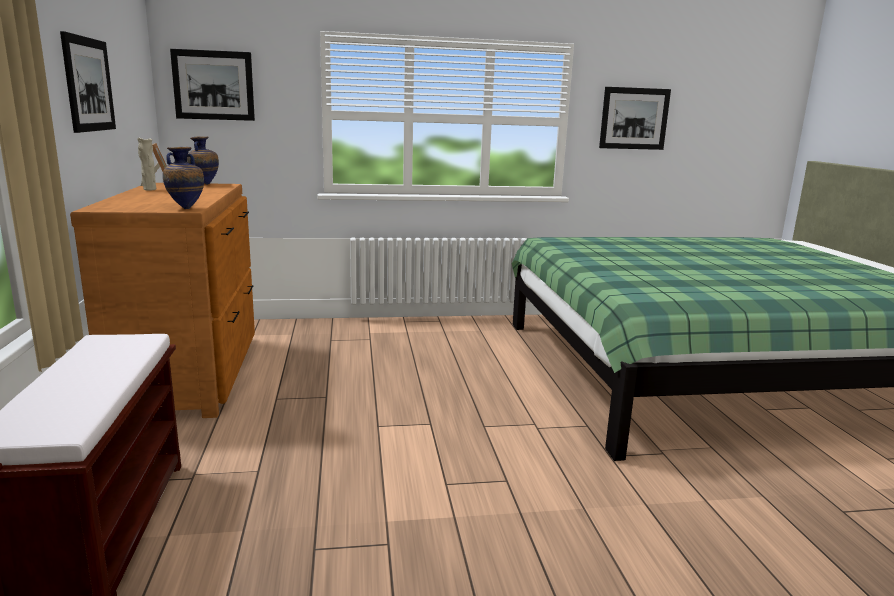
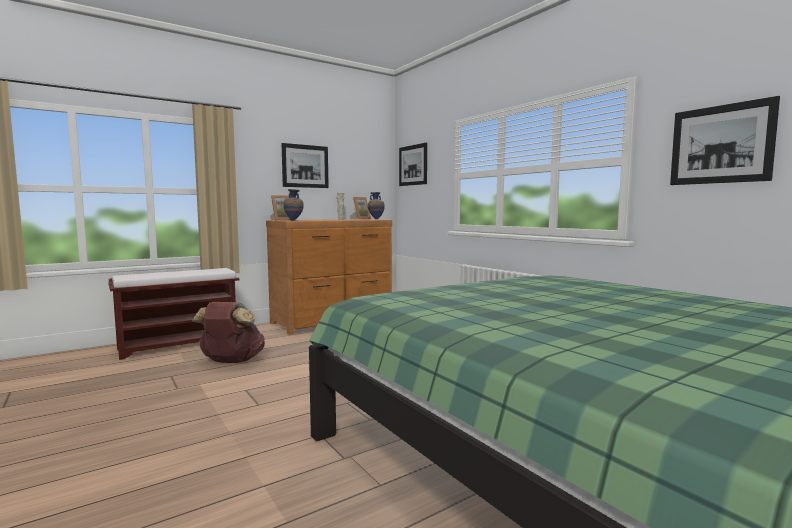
camera: 65 degrees right, 10 degrees down
(112, 208) = (281, 220): none -> picture frame
(302, 483) = (231, 361): none -> brown backpack

